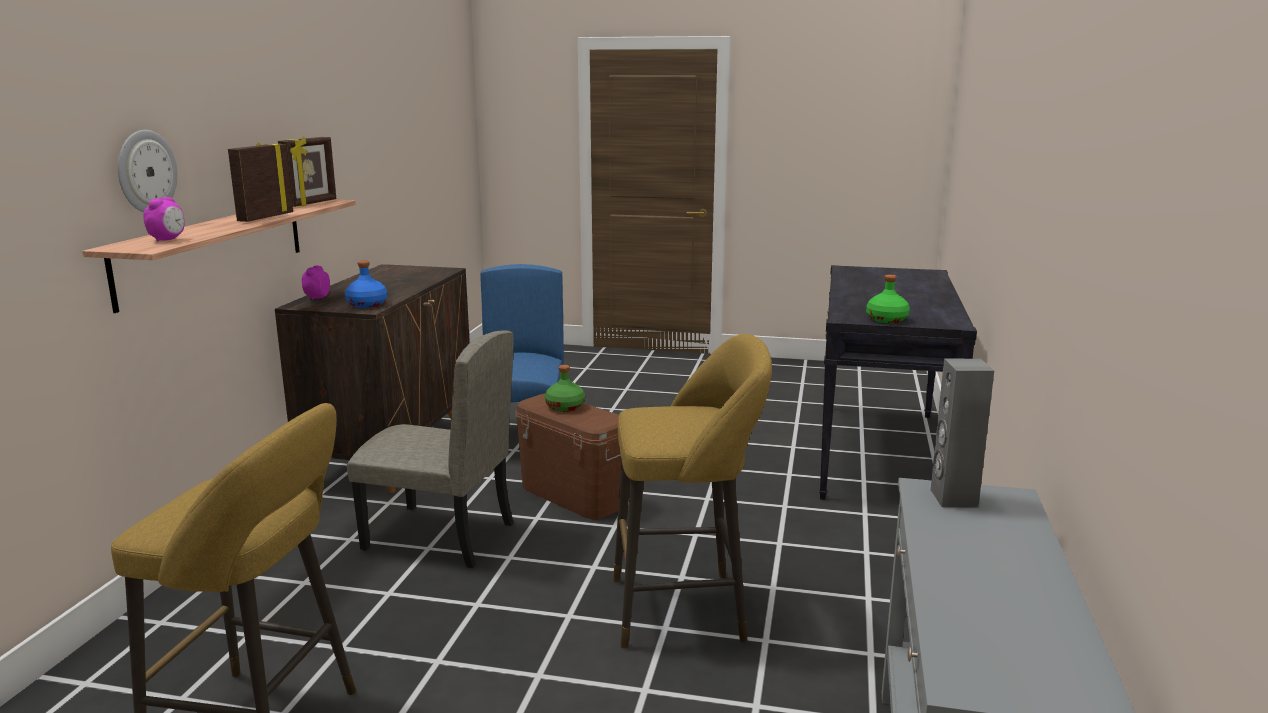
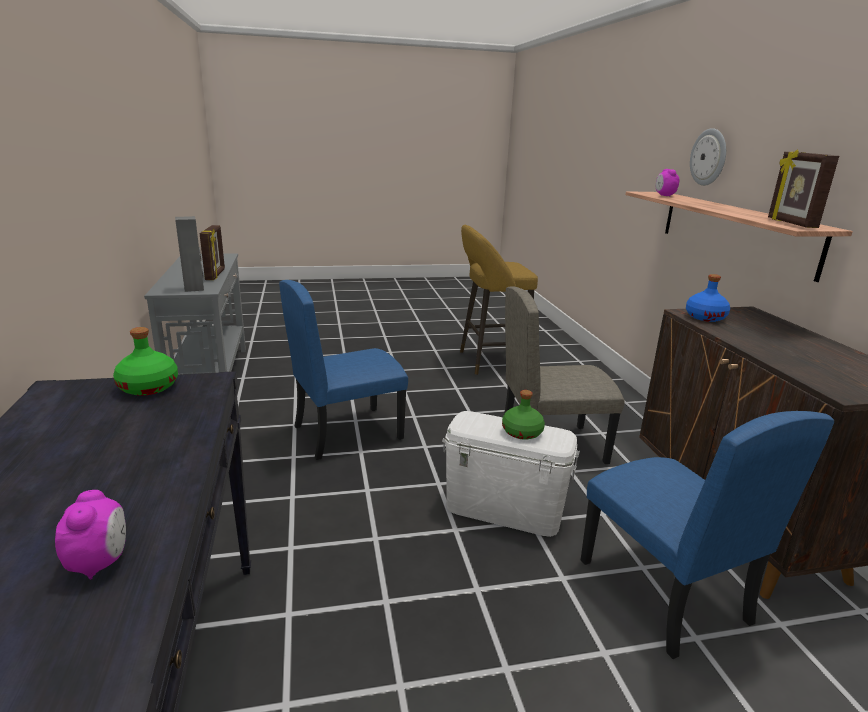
camera: 155 degrees right, 5 degrees up
(265, 217) = (720, 209): picture frame -> picture frame (216, 275)
(317, 297) = (771, 320): alarm clock -> alarm clock (100, 562)
(572, 495) = (504, 509): brown storage box -> white storage box
(686, 609) = (347, 432): yellow stool -> blue chair

